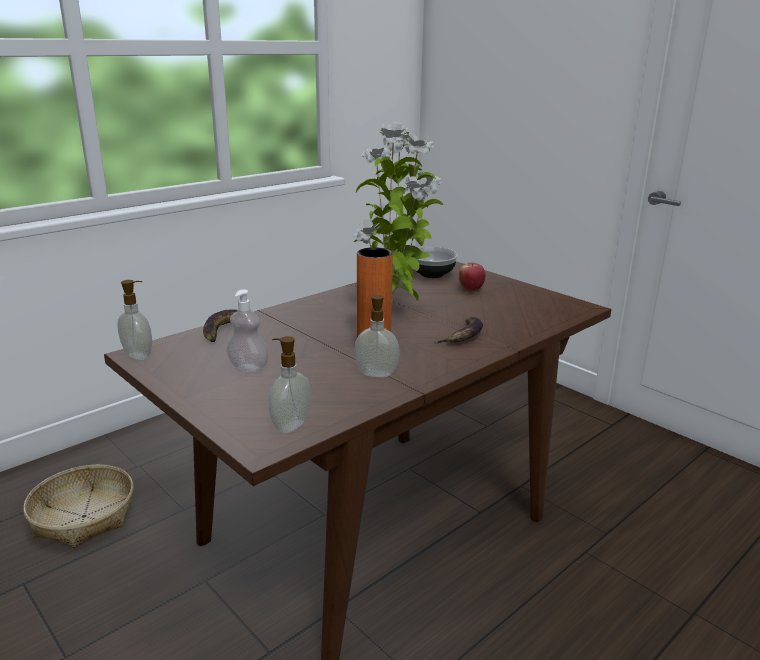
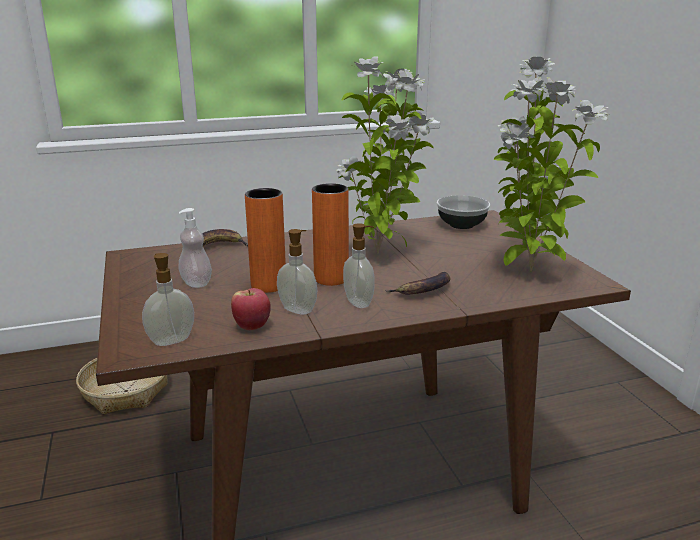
camera: 25 degrees right, 0 degrees up
(139, 355) = (128, 257): soap dispenser -> soap dispenser (359, 302)
(323, 357) = (268, 285): none -> orange vase
(471, 289) = (485, 245): apple -> apple (252, 326)
(526, 306) = (528, 271): none -> potted plant

